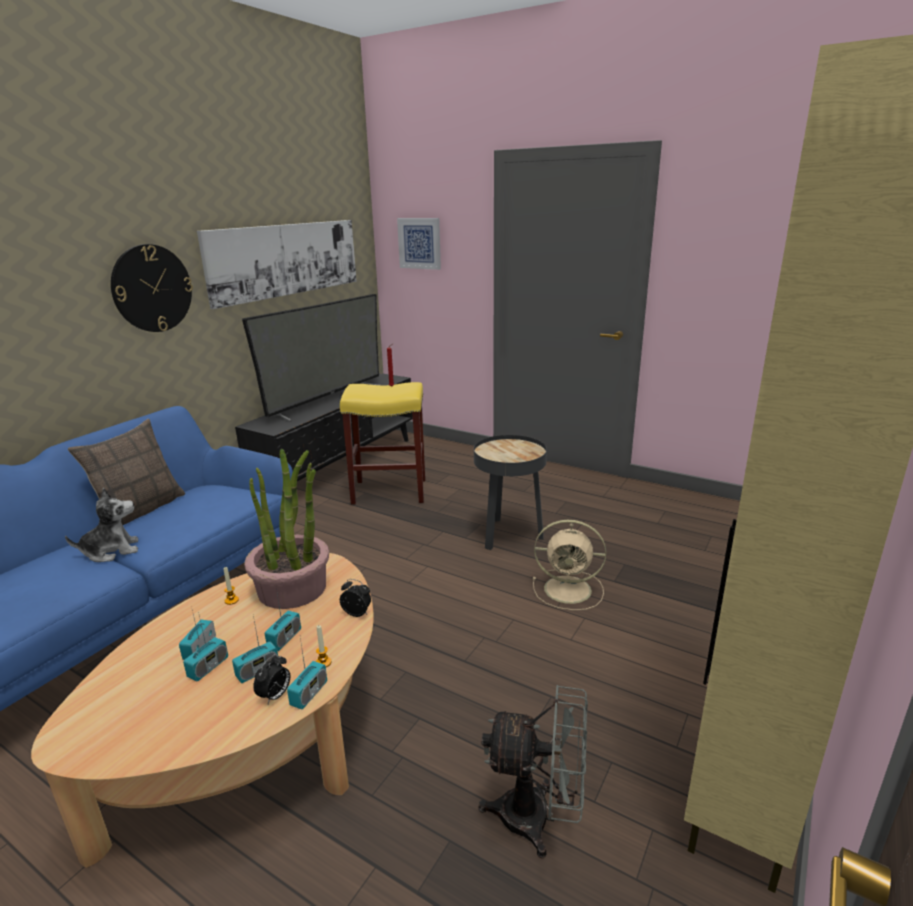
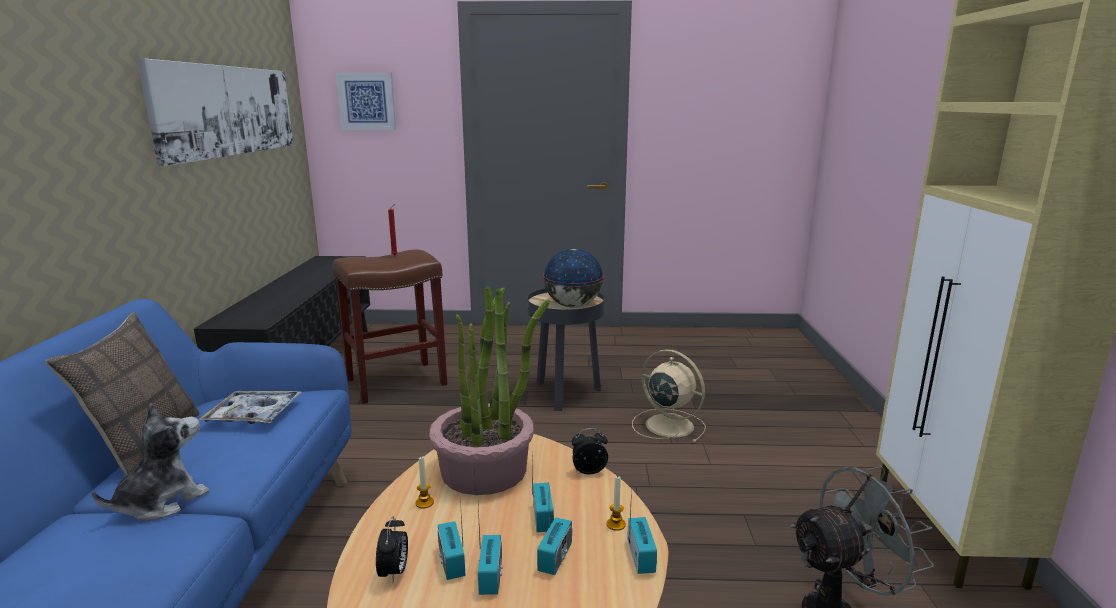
camera: 30 degrees left, 5 degrees down
(152, 288) = (91, 131): wall clock -> none
(210, 503) = (254, 415): none -> tray
(275, 696) = (608, 572): alarm clock -> alarm clock (394, 572)
(327, 400) = (290, 287): television -> none
(390, 491) = (397, 381): yellow stool -> brown stool
(509, 457) = (572, 306): none -> globe
(570, 590) = (667, 425): beige fan -> beige fan turned 120 degrees counterclockwise

